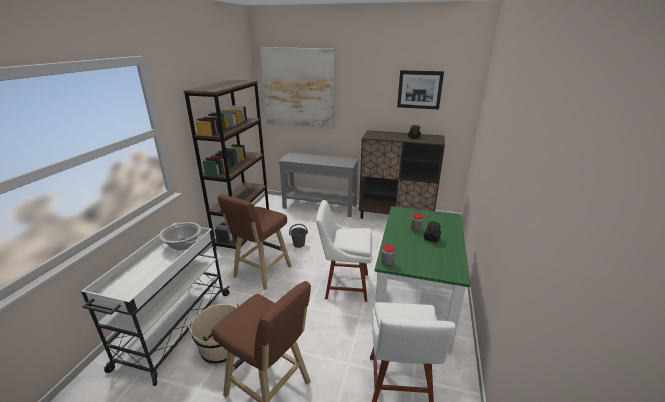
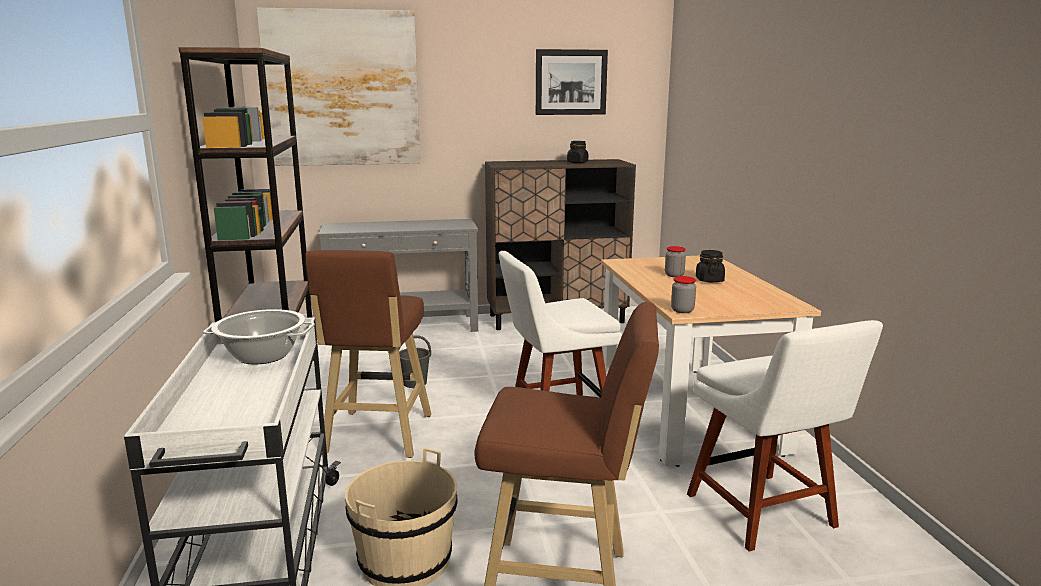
camera: 25 degrees left, 10 degrees down
(414, 301) = (687, 412): green dining table -> beige dining table

